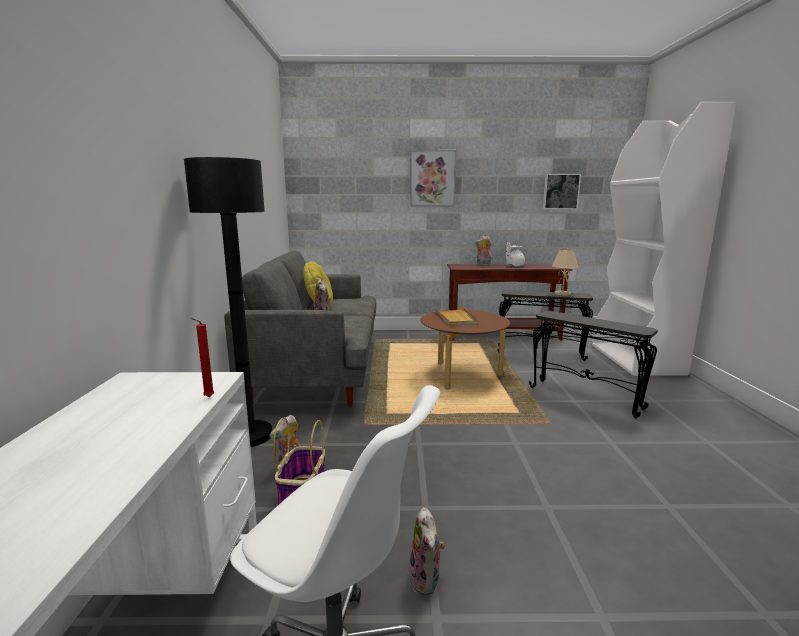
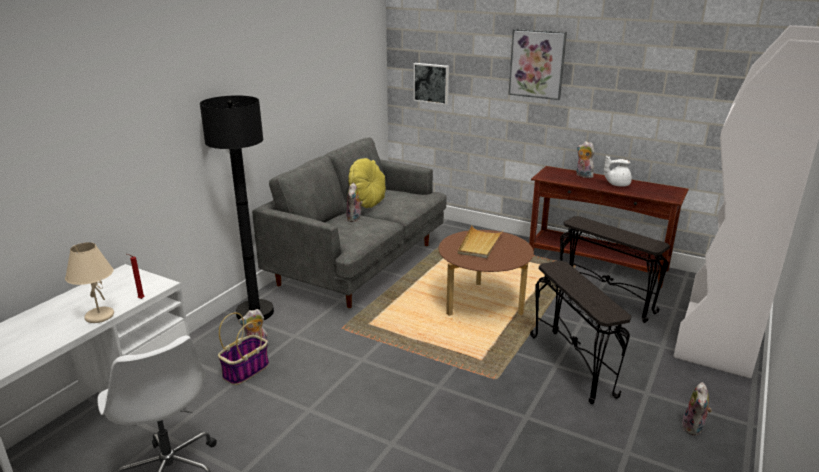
camera: 30 degrees right, 10 degrees up
(427, 580) = (259, 453): plush toy -> plush toy (694, 428)
(560, 191) = (703, 95): picture -> picture (431, 83)
(562, 294) = (632, 238): beige table lamp -> beige table lamp (99, 316)

